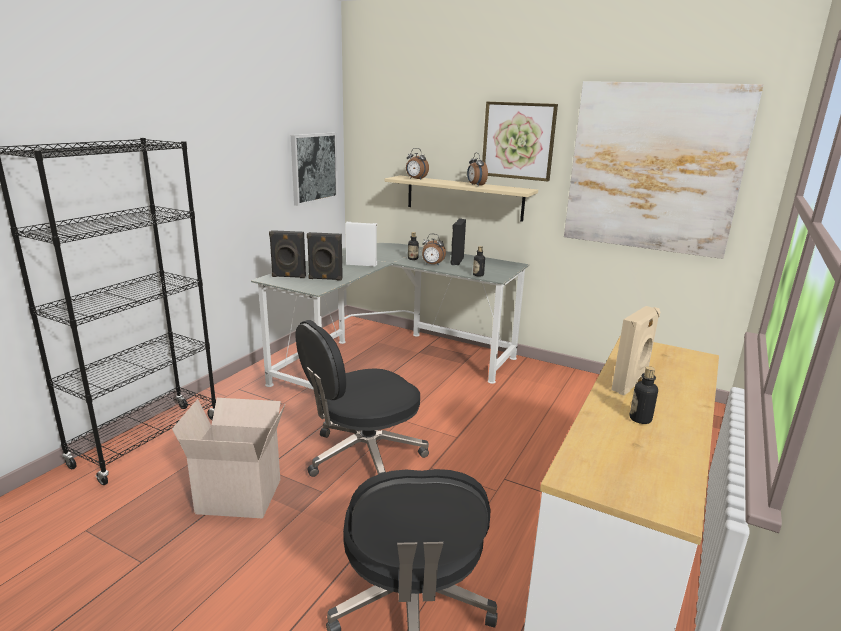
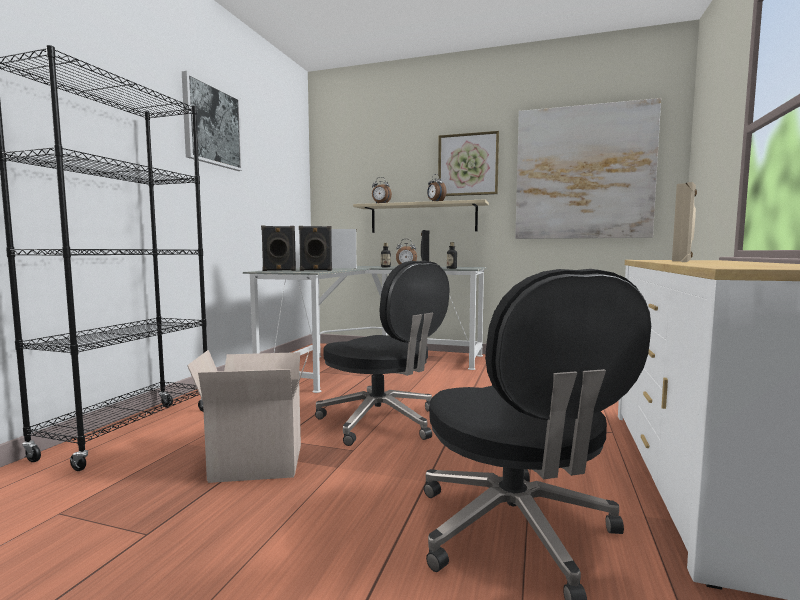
camera: 10 degrees left, 15 degrees down
(313, 167) = (288, 198): picture -> picture (212, 125)
(363, 456) = (382, 421): black office chair -> black office chair turned 90 degrees counterclockwise
(640, 419) = (727, 263): bottle -> none

